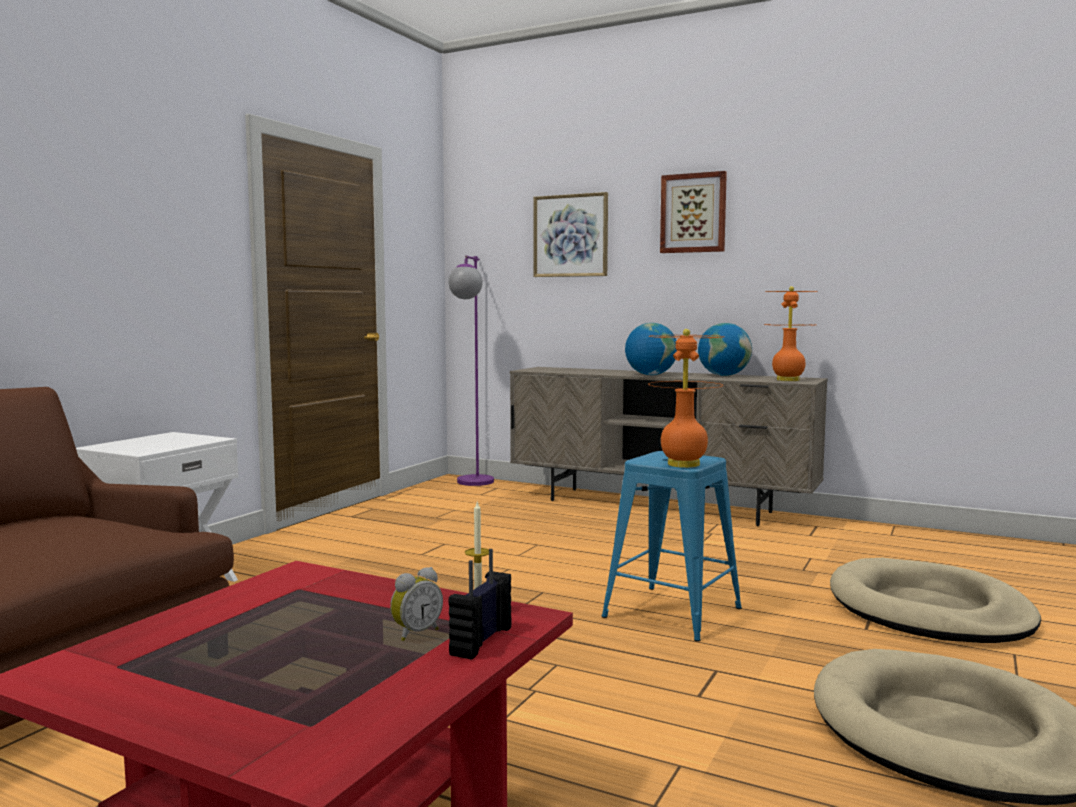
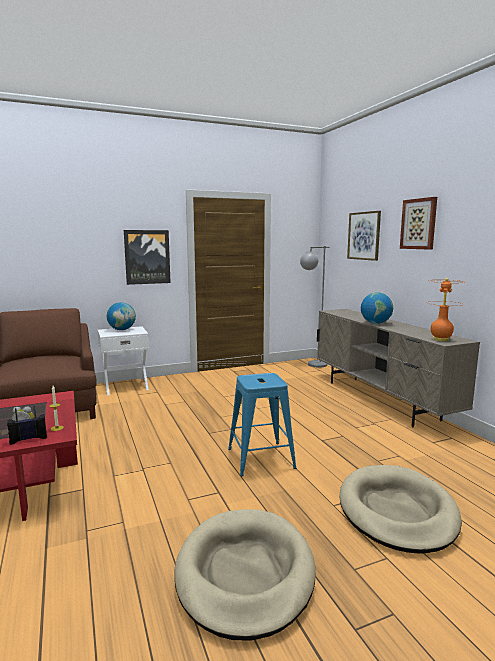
camera: 40 degrees right, 5 degrees up
(176, 261) = (147, 257): none -> picture
(472, 484) = (312, 366): purple floor lamp -> grey floor lamp
(684, 464) = (253, 384): orange table lamp -> none
(724, 375) = (417, 329): globe -> globe (122, 330)

